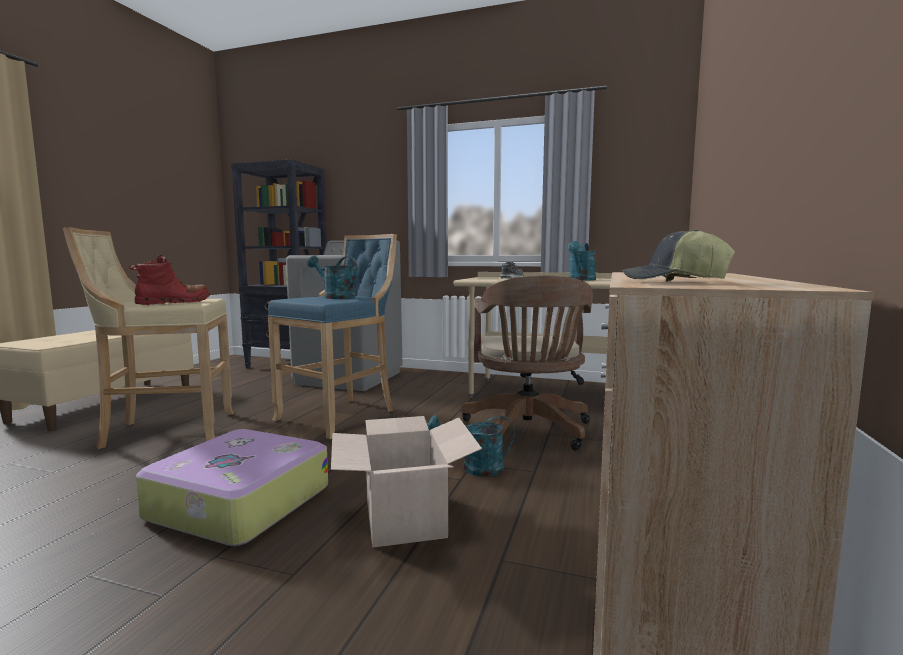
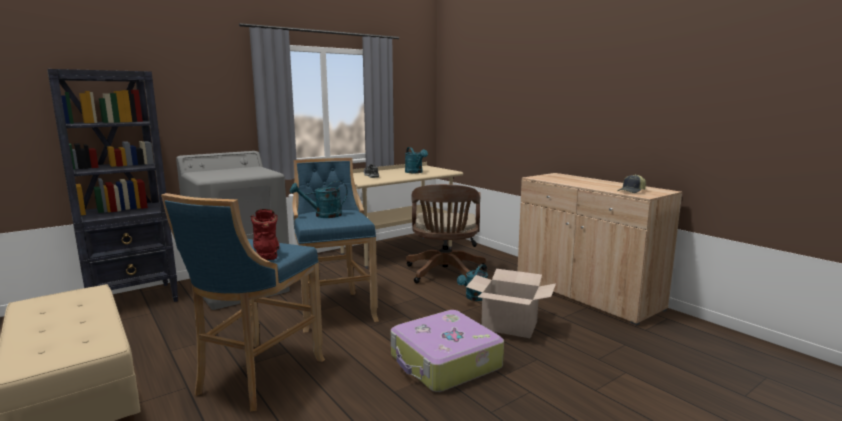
camera: 55 degrees left, 5 degrees up
(165, 431) = (256, 377): beige stool -> blue stool
(528, 431) = (445, 274): brown office chair -> brown office chair turned 60 degrees clockwise

